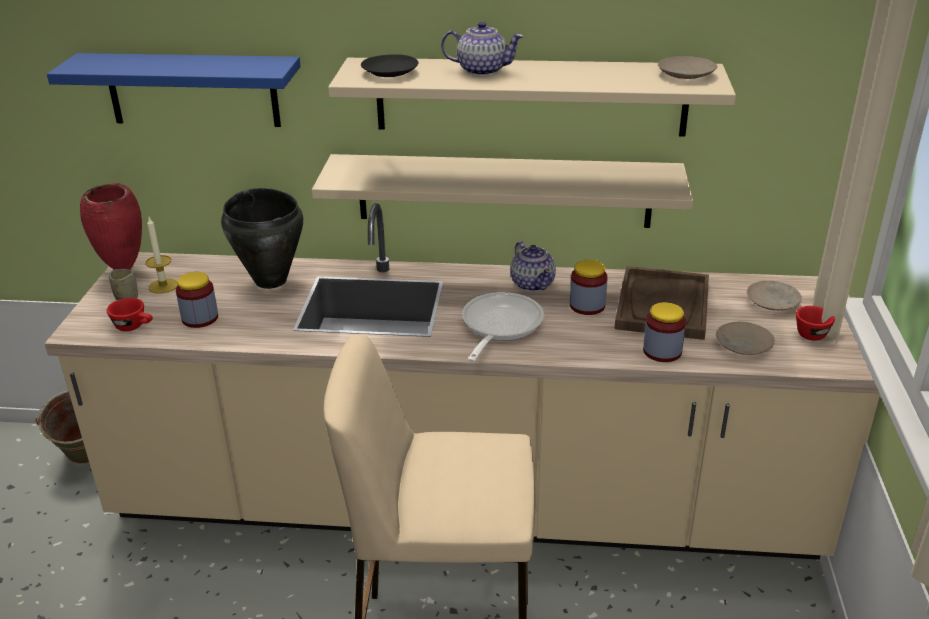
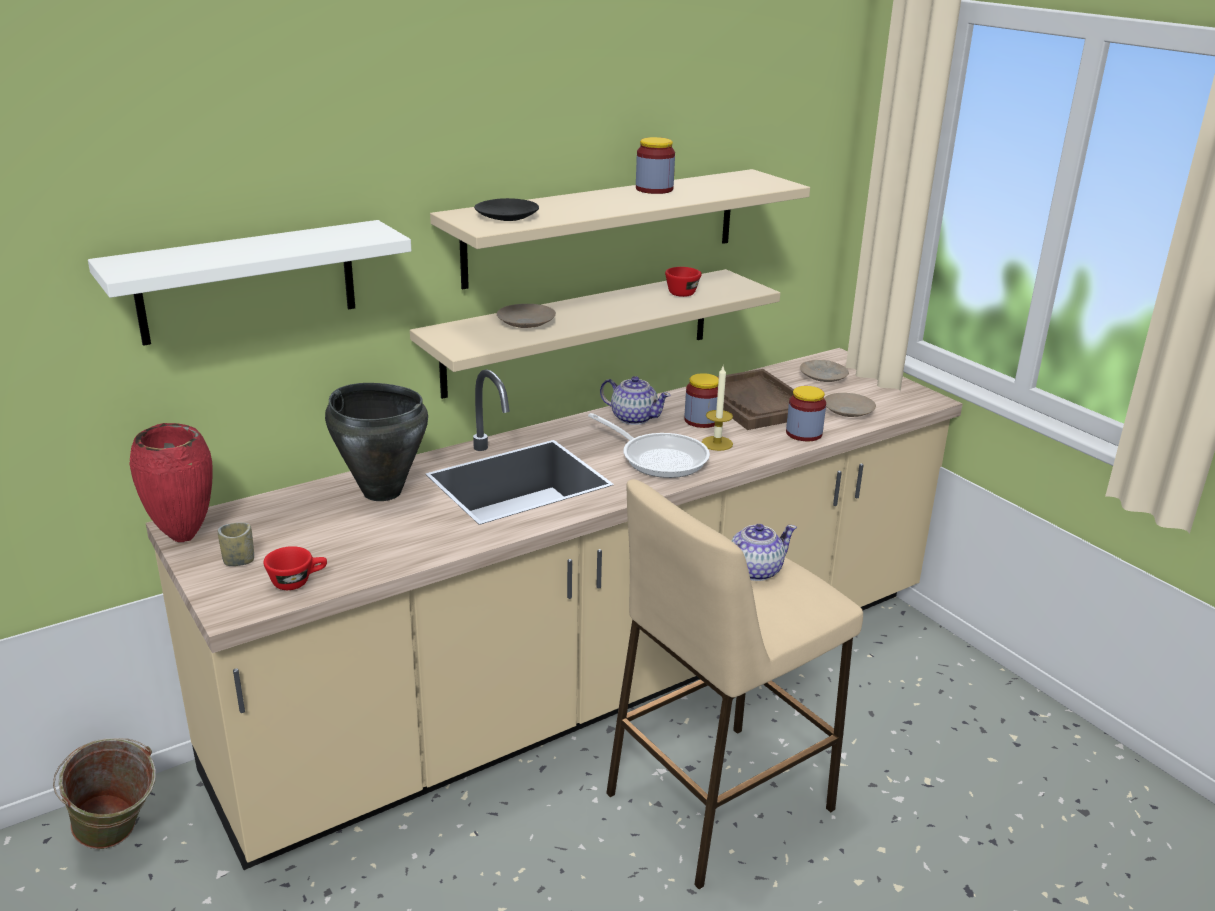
camera: 40 degrees left, 5 degrees down
(163, 286) = (264, 535): candle -> candle (717, 443)
(193, 90) = (247, 282): blue shelf -> white shelf
(200, 318) = (362, 548): jar -> jar (654, 189)
(481, 70) = (584, 202): teapot -> teapot (754, 571)
(499, 327) = (659, 458): frying pan -> frying pan turned 150 degrees clockwise
(686, 74) = (747, 179): beige plate -> beige plate (526, 322)
(816, 334) = (880, 388): red cup -> red cup (684, 292)

